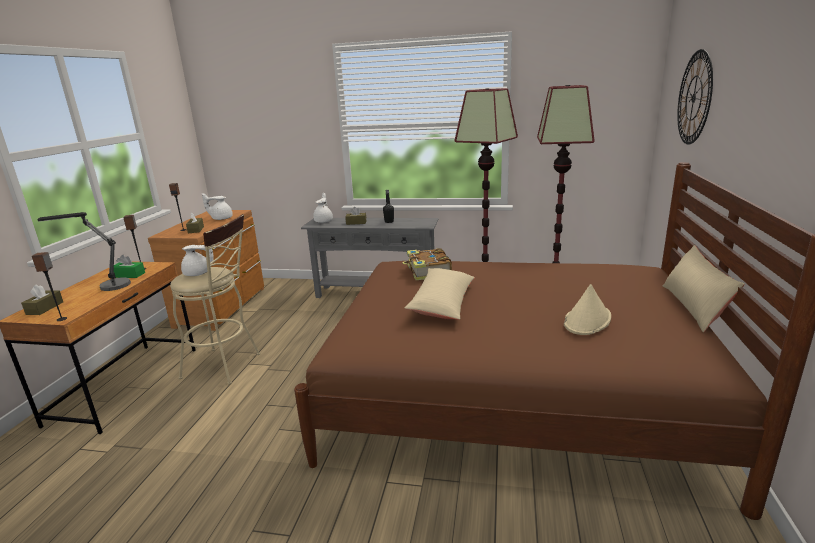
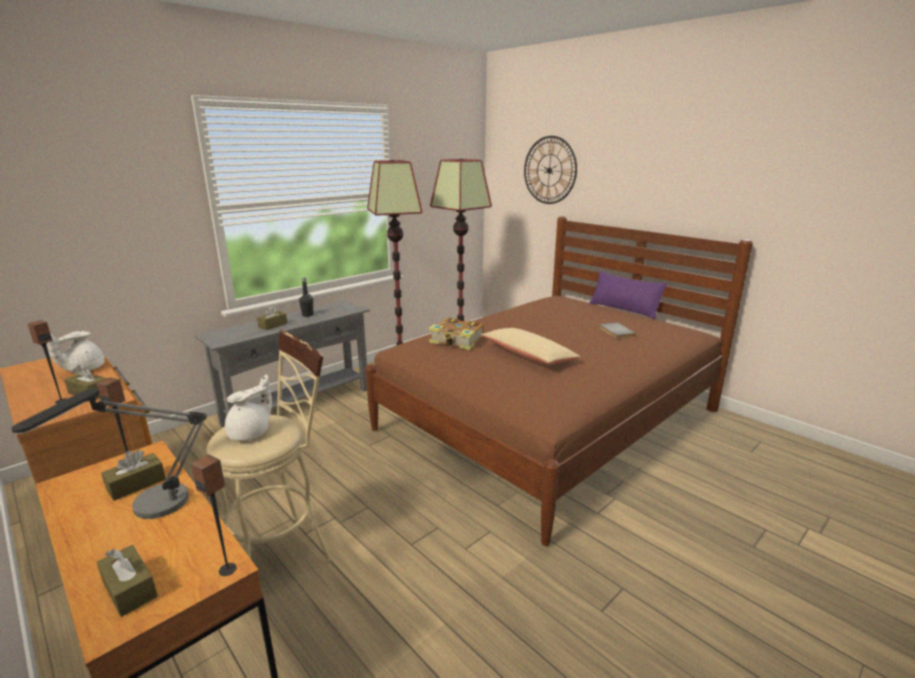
camera: 55 degrees left, 0 degrees up
(129, 275) = (136, 484): green tissue box -> brown tissue box
(324, 221) = (224, 334): white teapot -> none
(587, 320) = (615, 332): beige hat -> grey book
(694, 307) = (624, 309): beige pillow -> purple pillow

